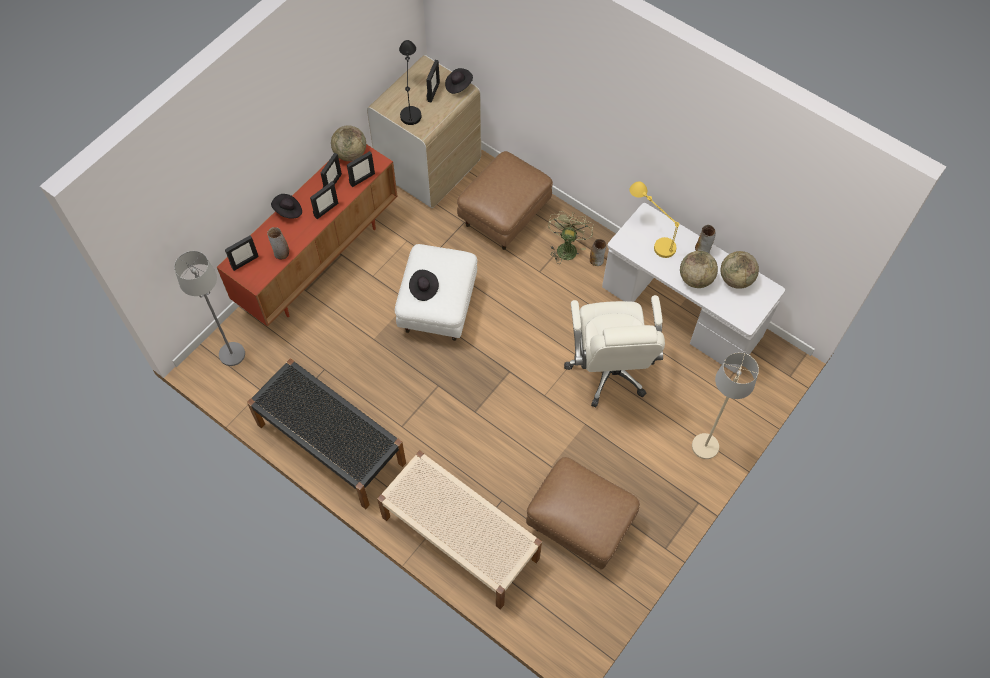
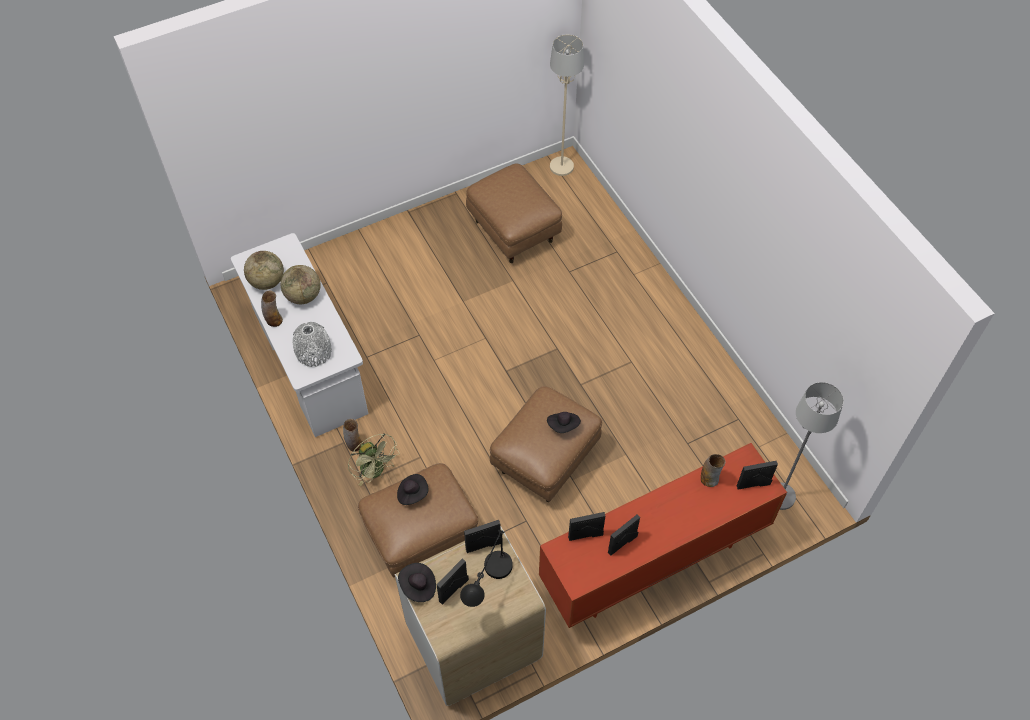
camera: 155 degrees left, 5 degrees down
(288, 211) = (686, 528): black hat -> black hat (412, 493)
(326, 210) = (642, 512): picture frame -> picture frame (483, 546)
(330, 444) = (704, 371): black bench -> none
(350, 154) = (586, 576): globe -> none
(438, 307) = (545, 461): white ottoman -> brown ottoman
(459, 538) = (618, 258): beige bench -> none
(567, 247) = (376, 471): green fan -> green fan turned 75 degrees counterclockwise
(608, 372) = (414, 335): white office chair -> none
(651, 235) = (314, 352): yellow table lamp -> grey vase
(704, 446) = (373, 247): beige floor lamp -> beige floor lamp (561, 167)

